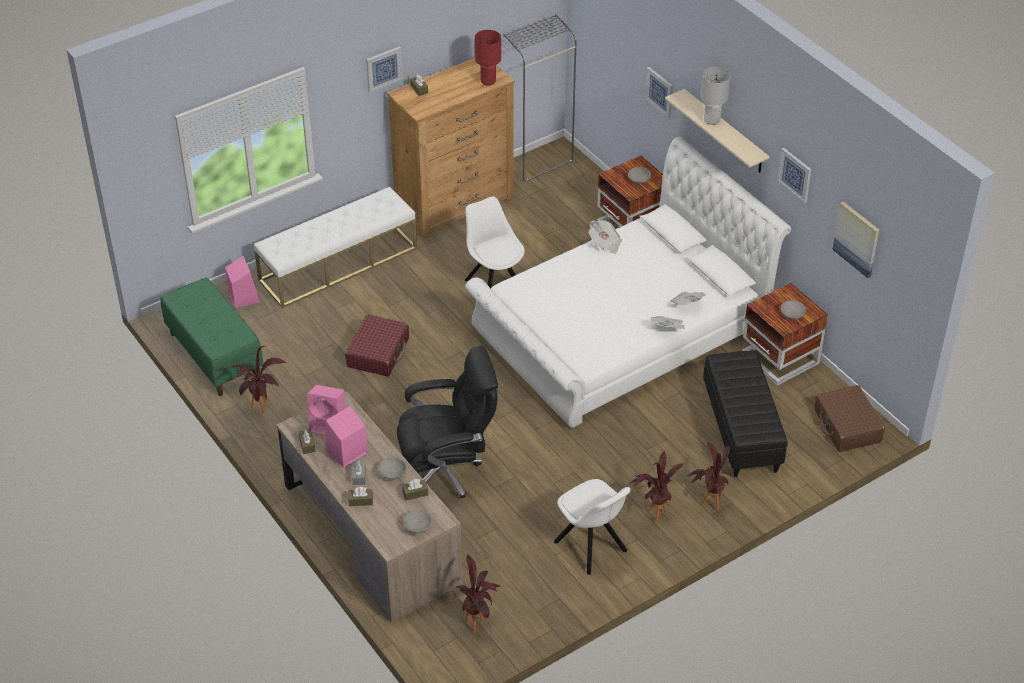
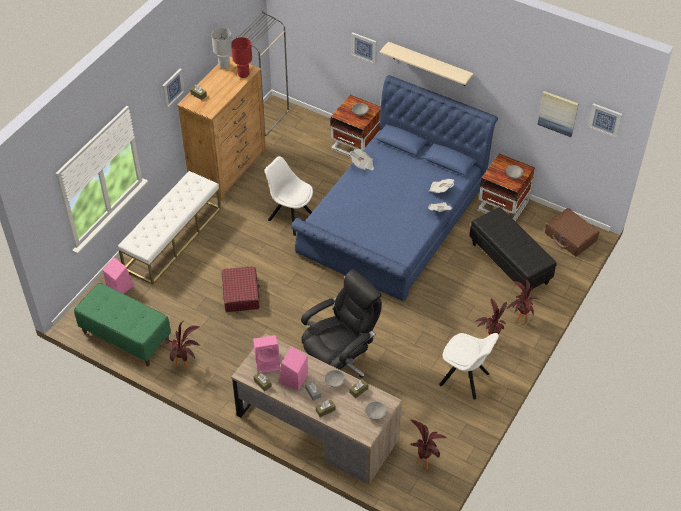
camera: 25 degrees left, 5 degrees up
(621, 329) = (393, 220): white bed -> blue bed
(712, 121) = (421, 59): grey table lamp -> grey table lamp (224, 66)
(795, 174) = (498, 81): picture -> picture (605, 119)

